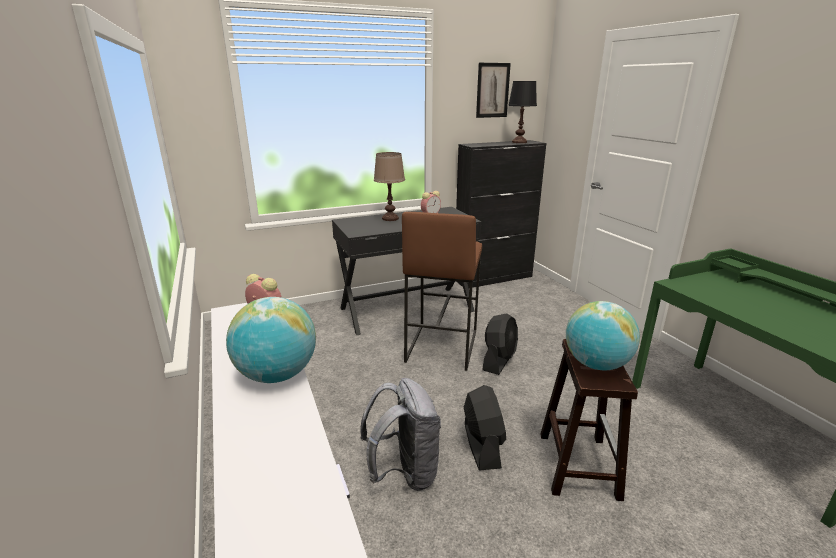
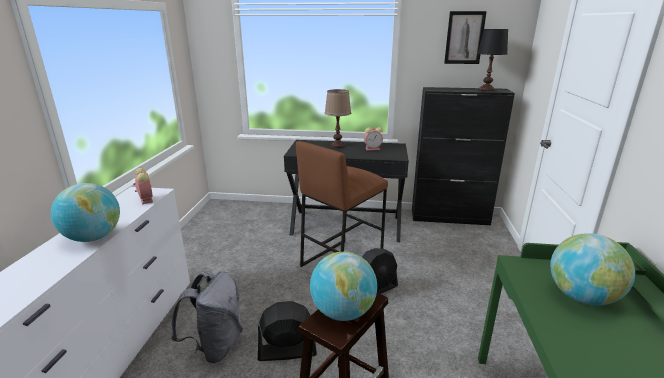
camera: 30 degrees right, 0 degrees up
(482, 445) = (287, 351): black fan -> black fan turned 120 degrees counterclockwise
(739, 294) = (581, 297): none -> globe

